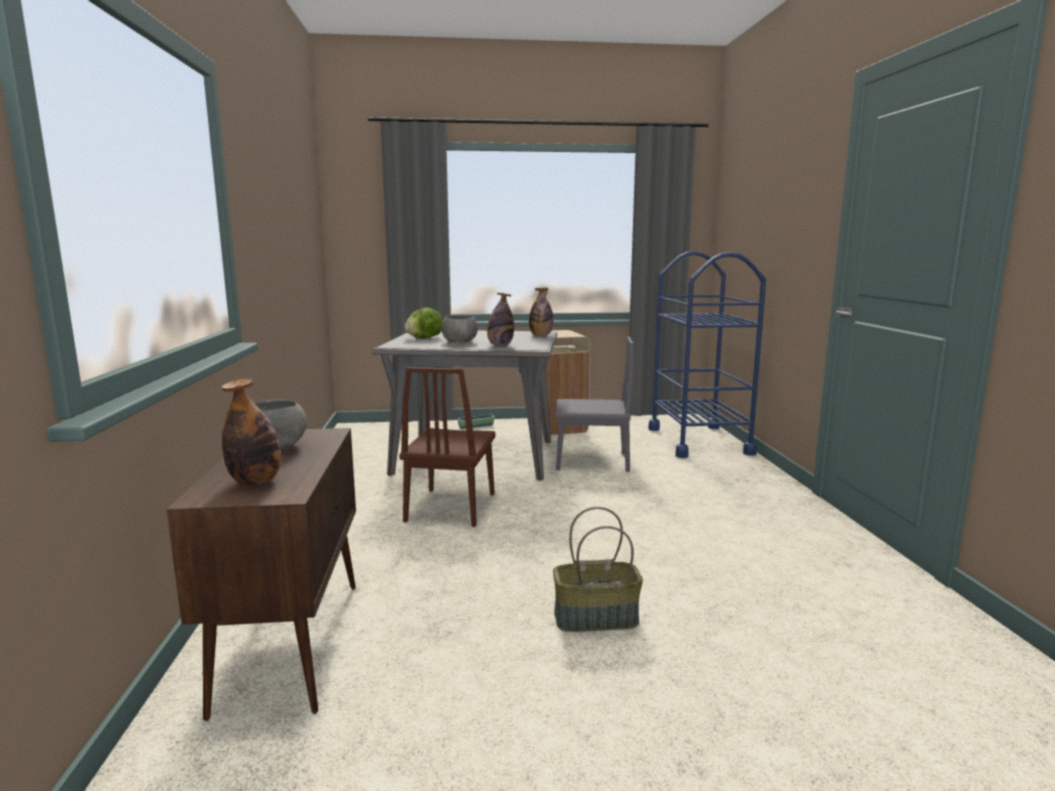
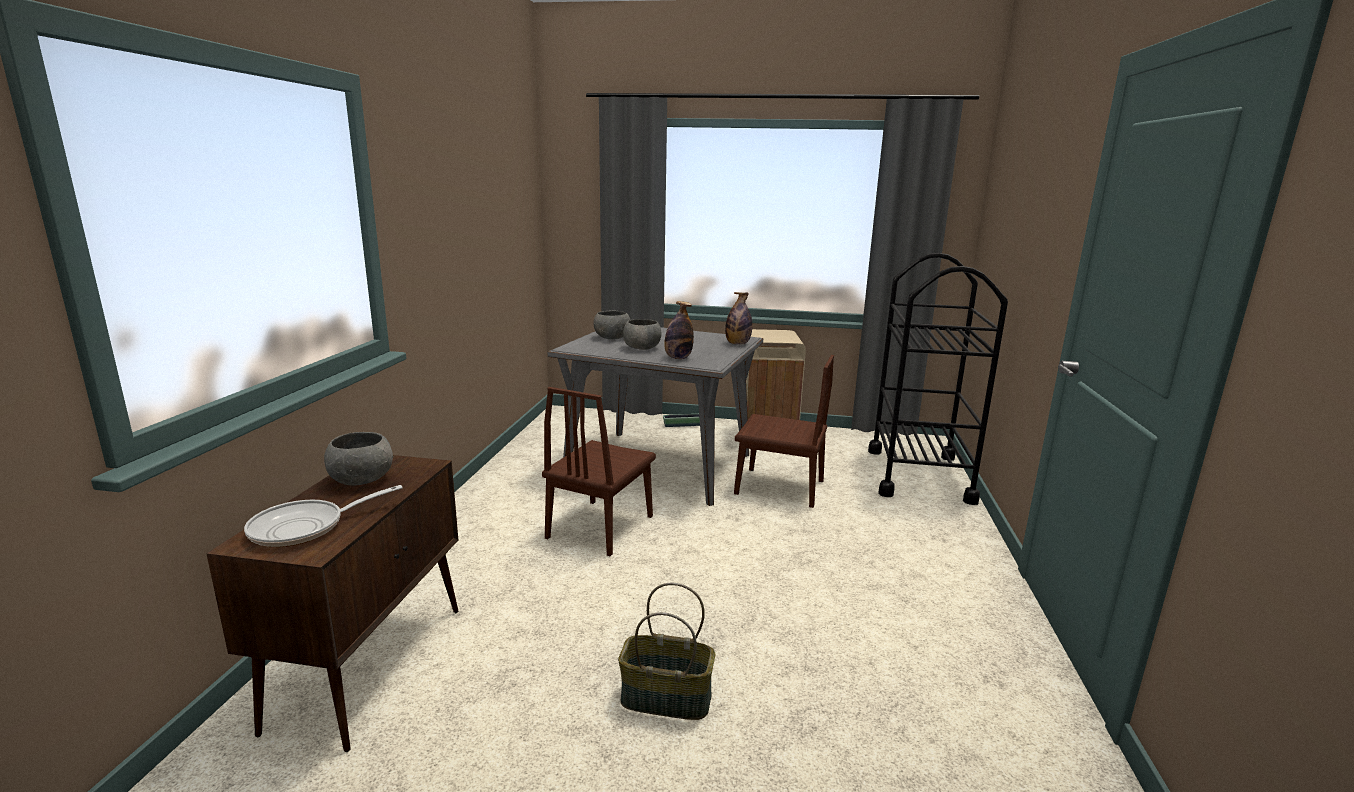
camera: 15 degrees right, 5 degrees up
(256, 481) = (305, 528): bottle -> frying pan
(424, 338) = (612, 338): lettuce -> grey bowl
(591, 461) = (779, 487): grey chair -> brown chair
(699, 441) = (919, 475): blue cart -> black cart

